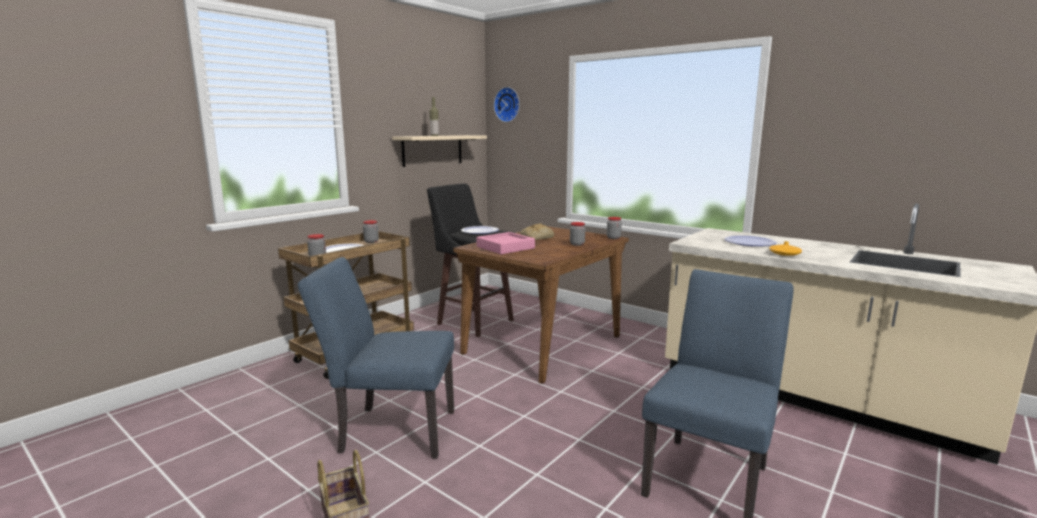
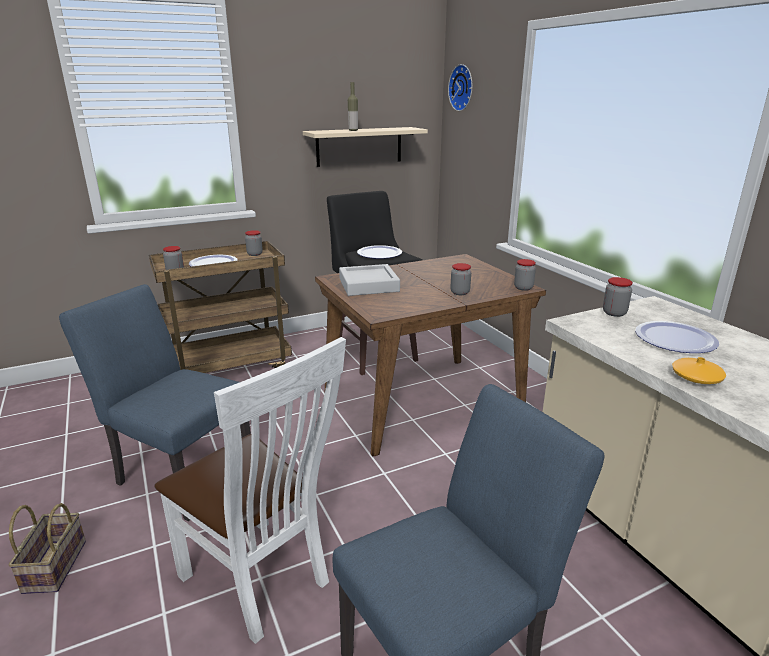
camera: 25 degrees right, 10 degrees up
(505, 247) = (368, 285): pink tray -> grey tray
(536, 237) = (428, 273): bread -> none
(540, 476) = (261, 582): none -> white chair
(700, 236) = (614, 313): none -> jar

